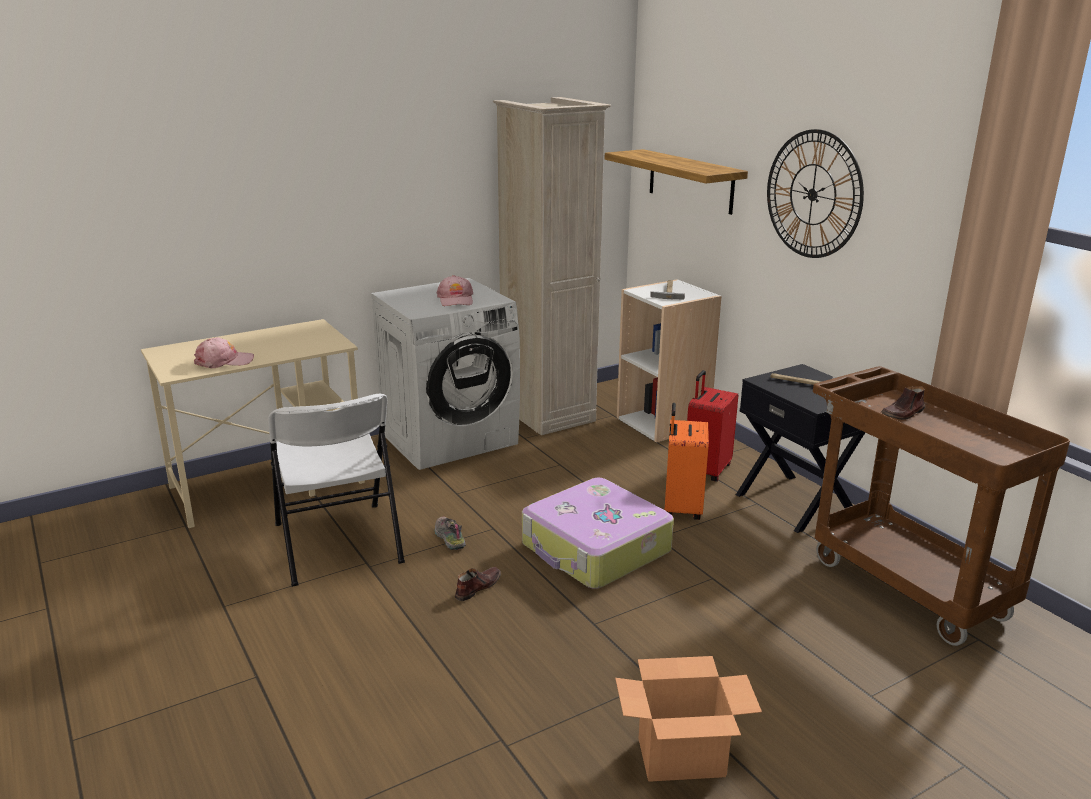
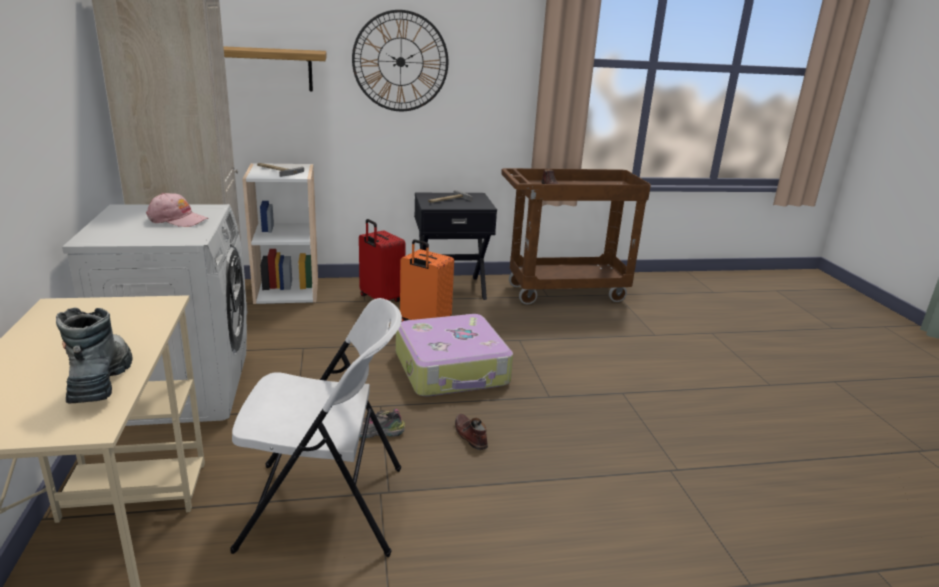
camera: 70 degrees left, 0 degrees up
(224, 361) = (101, 380): pink cap -> boot
(682, 757) = (697, 405): cardboard box -> none

